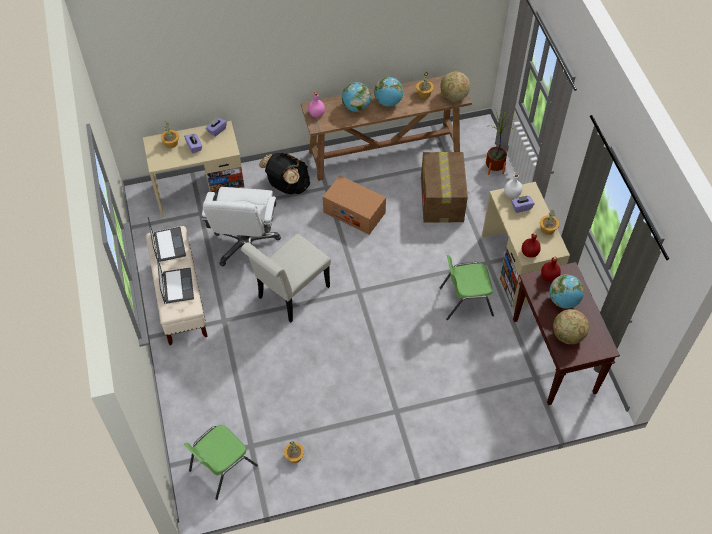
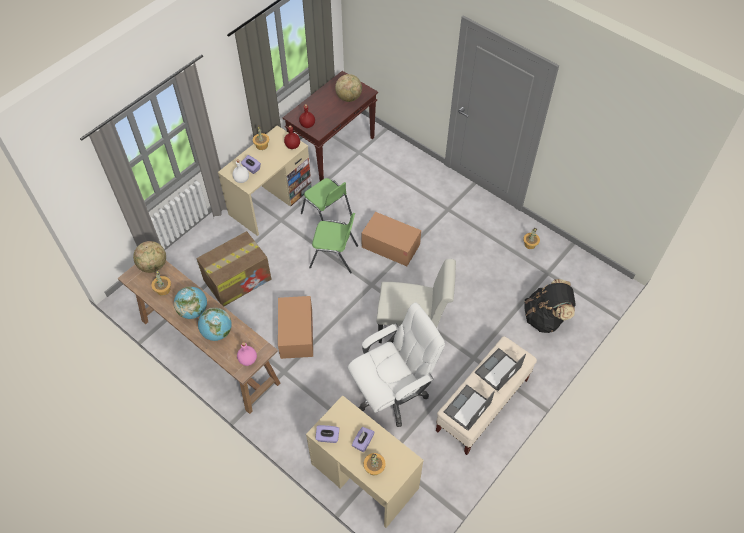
camera: 125 degrees left, 0 degrees up
(221, 468) = (577, 279): green chair -> green chair (334, 256)
(287, 186) = (304, 404): black backpack -> black backpack (545, 317)
(389, 331) = (390, 246): none -> cardboard box
(494, 168) = (177, 261): potted plant -> none
(563, 300) = (322, 110): globe -> none

